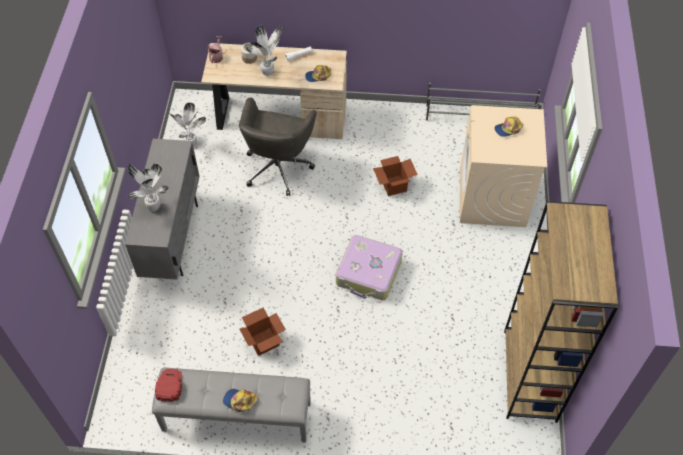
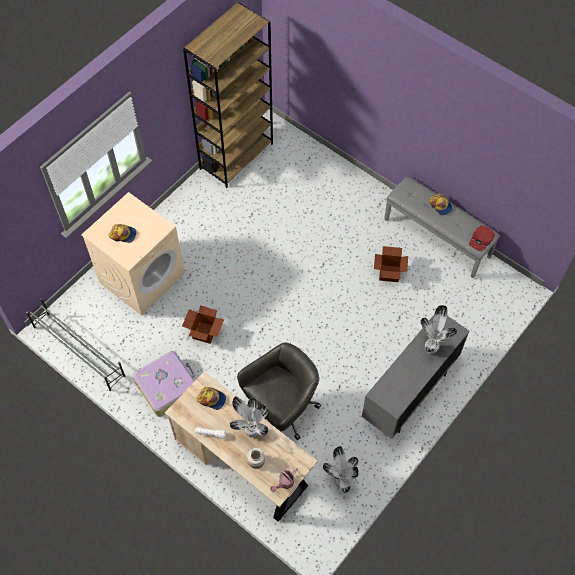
camera: 145 degrees left, 5 degrees up
(369, 273) = (281, 276): suitcase -> suitcase (167, 386)

